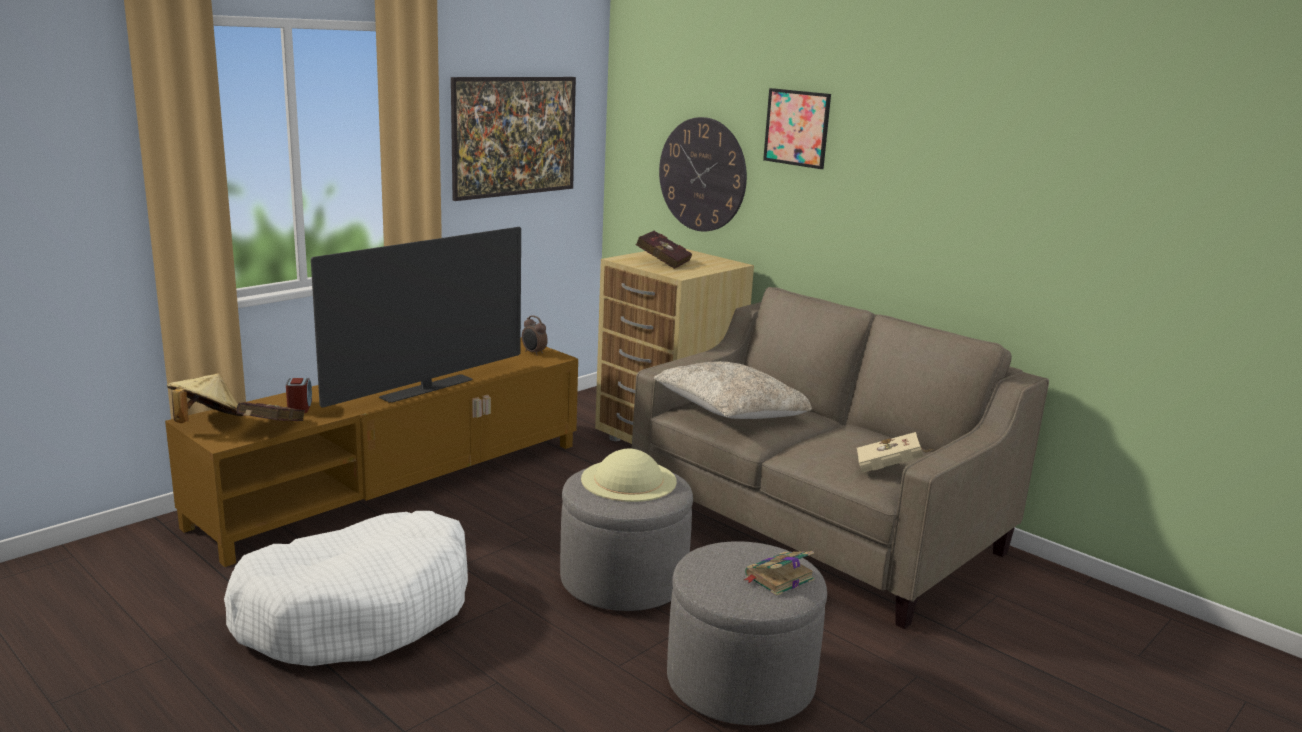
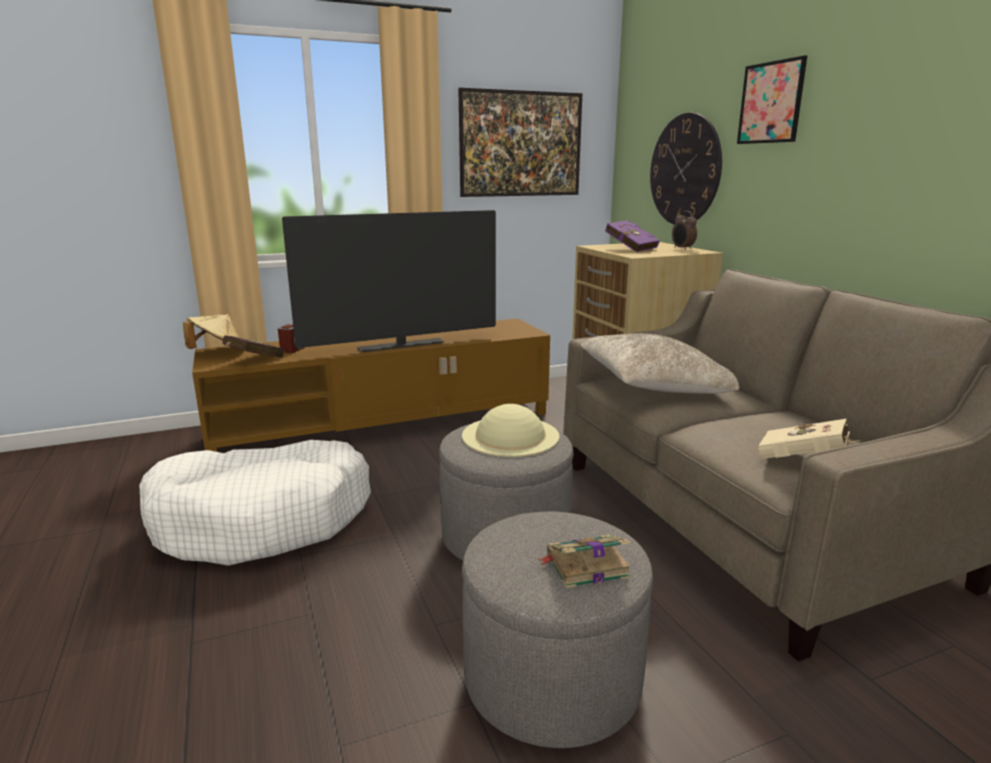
camera: 25 degrees right, 0 degrees up
(533, 353) = (516, 329): alarm clock -> alarm clock (682, 248)
(661, 262) = (629, 248): red book -> purple book

